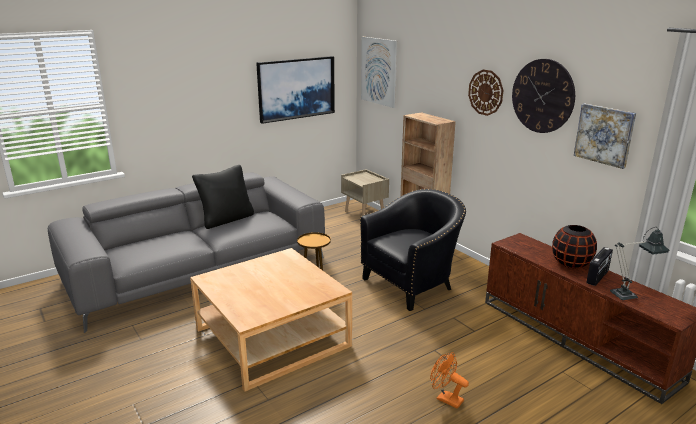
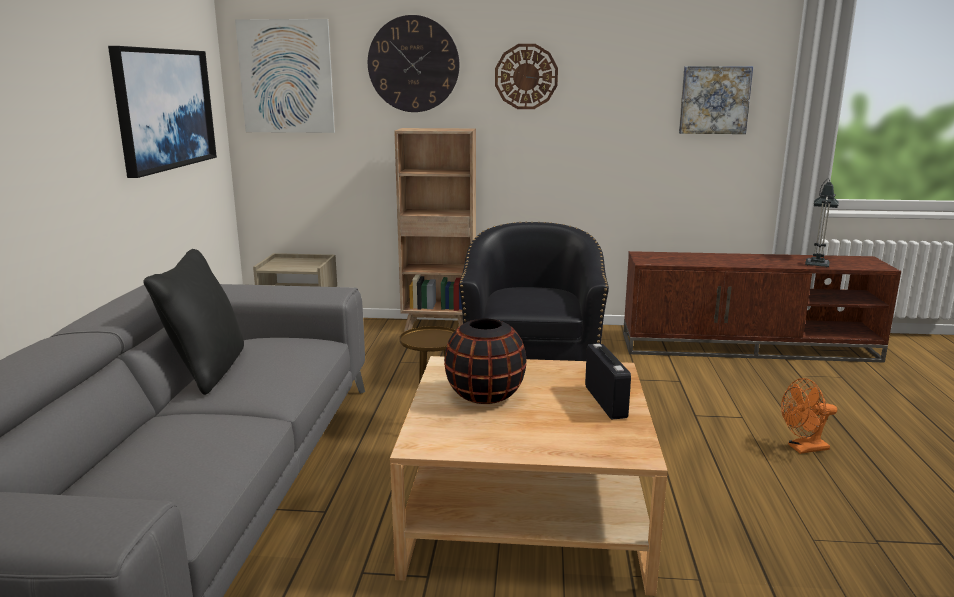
camera: 50 degrees left, 5 degrees down
(542, 96) = (622, 67): wall clock -> wall clock (413, 64)
(571, 263) = (729, 258): black vase -> black vase (485, 396)
(598, 277) = (770, 260): radio -> radio (606, 402)

